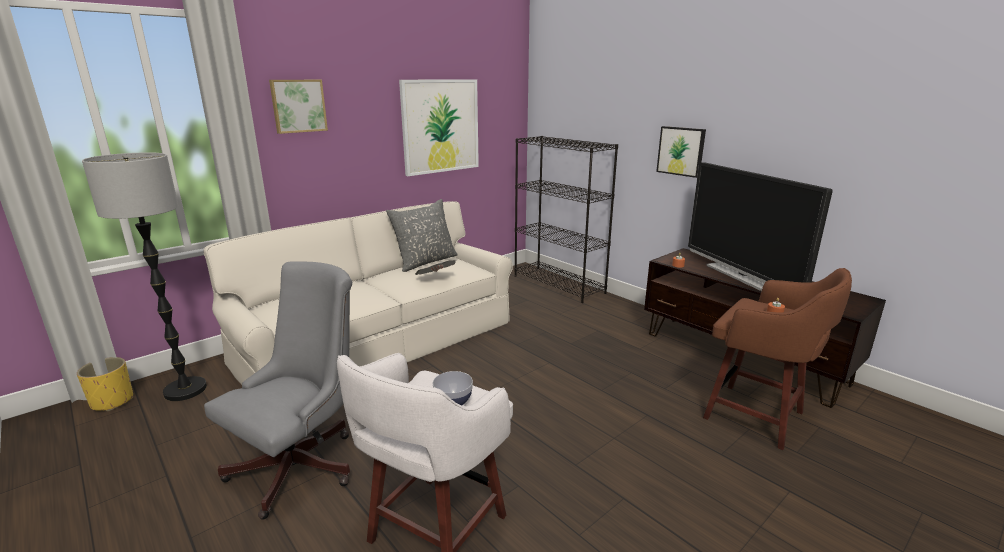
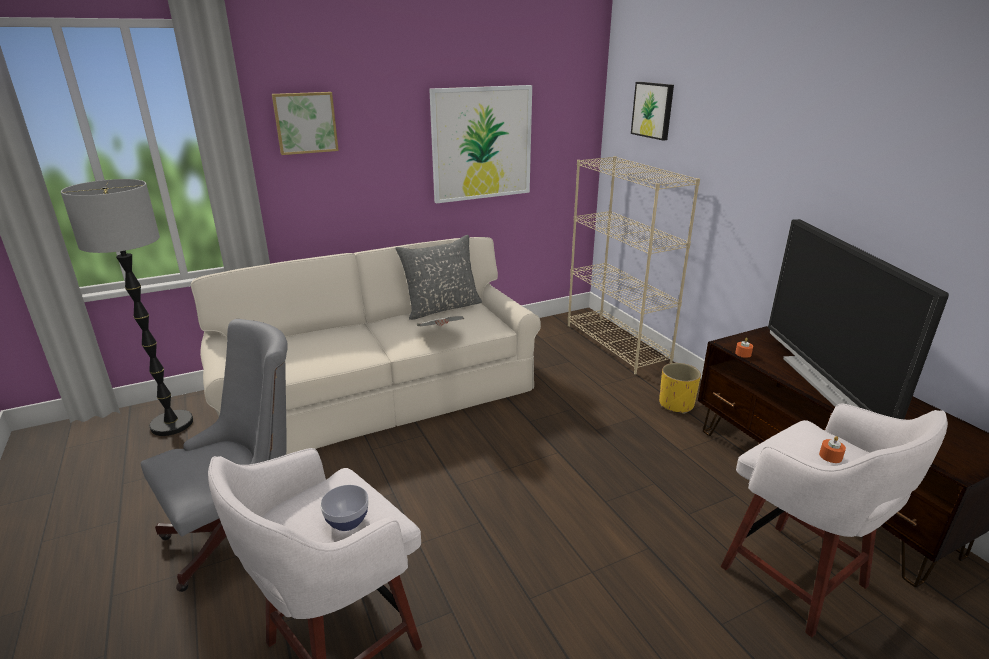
camera: 15 degrees right, 5 degrees up
(112, 401) = (105, 426): yellow planter -> yellow planter (676, 404)
(559, 284) = (617, 344): black bookcase -> beige bookcase
(681, 151) = (776, 198): picture -> picture (653, 110)
(757, 417) = (798, 580): brown stool -> white stool

